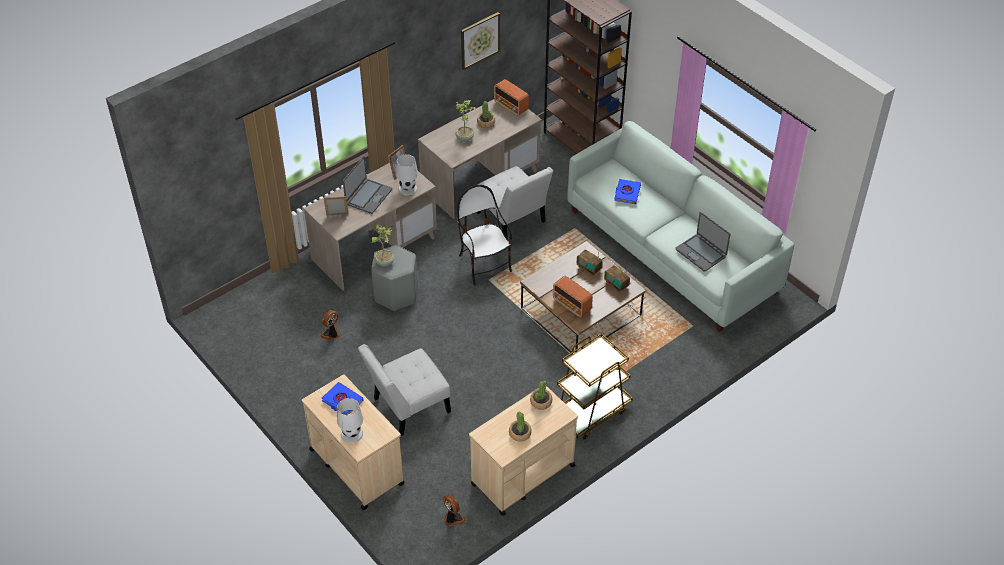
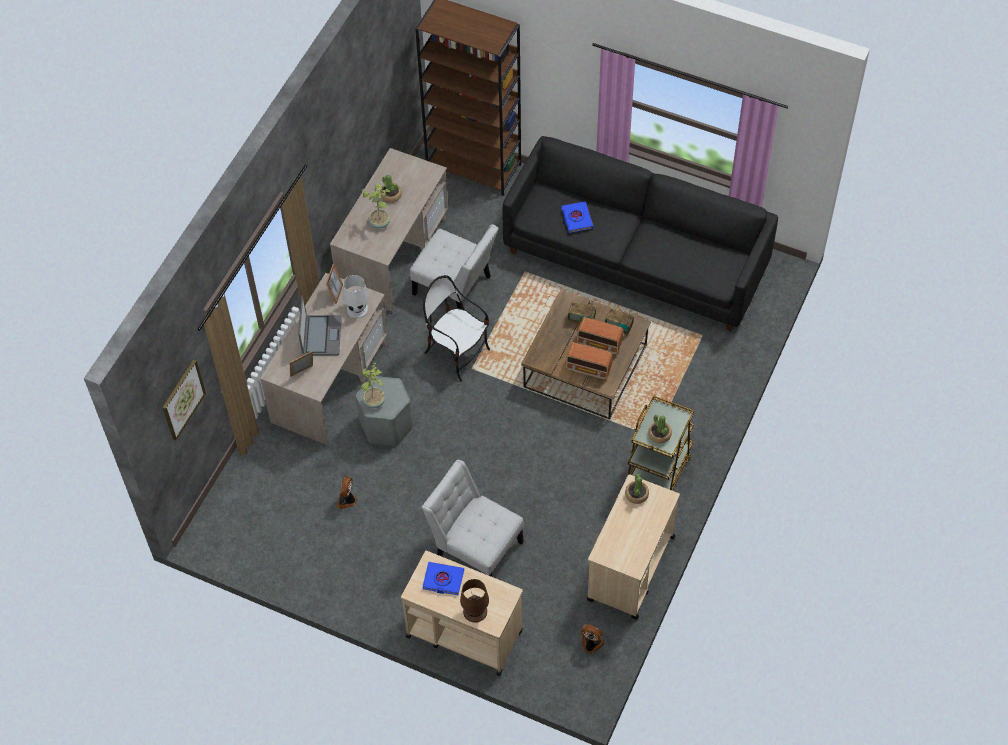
camera: 25 degrees left, 10 degrees up
(352, 434) = (475, 611): white table lamp -> brown table lamp
(407, 407) = (475, 546): white chair -> white chair turned 90 degrees clockwise
(479, 40) = (362, 112): picture -> picture (183, 399)
(511, 106) = (405, 164): radio -> radio (600, 343)
(520, 433) = (636, 537): potted plant -> potted plant (659, 434)
(672, 250) = (636, 258): white sofa -> black sofa
(701, 253) = (687, 259): laptop -> none

